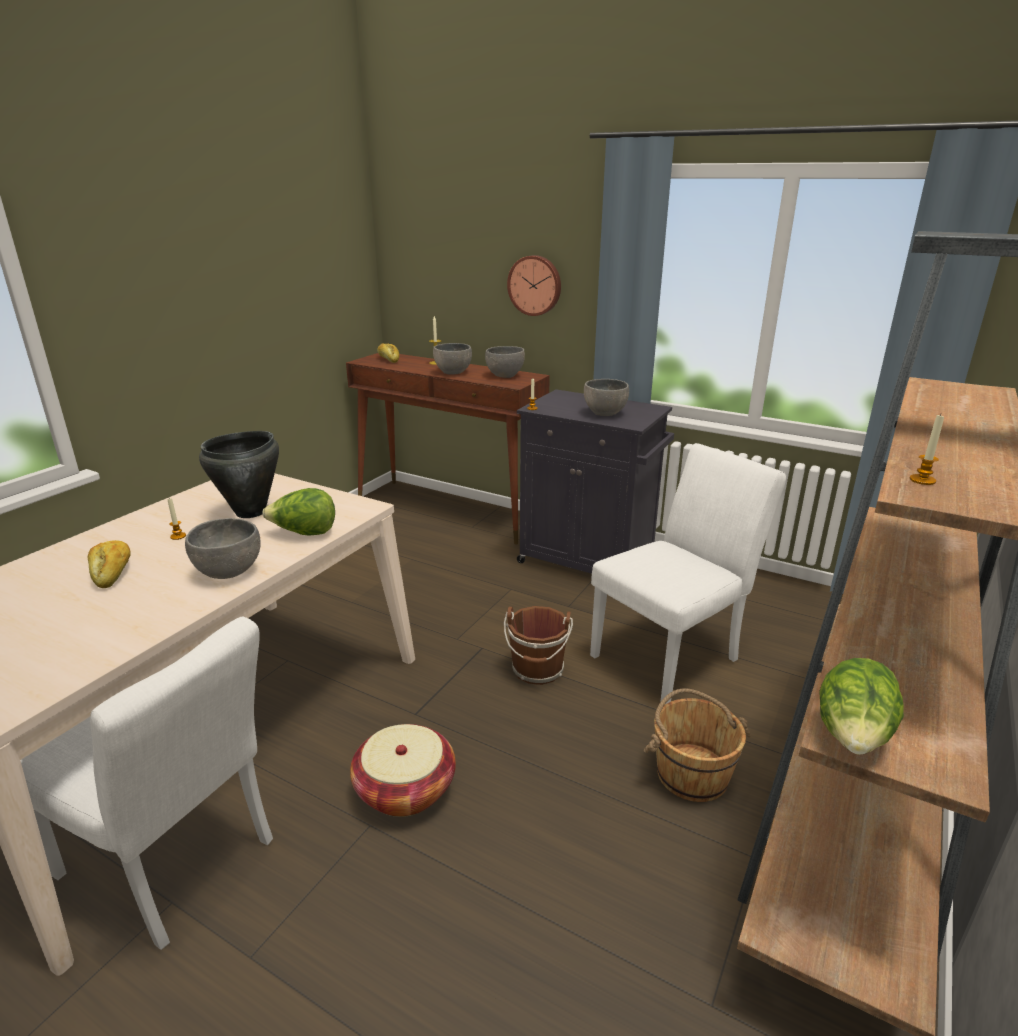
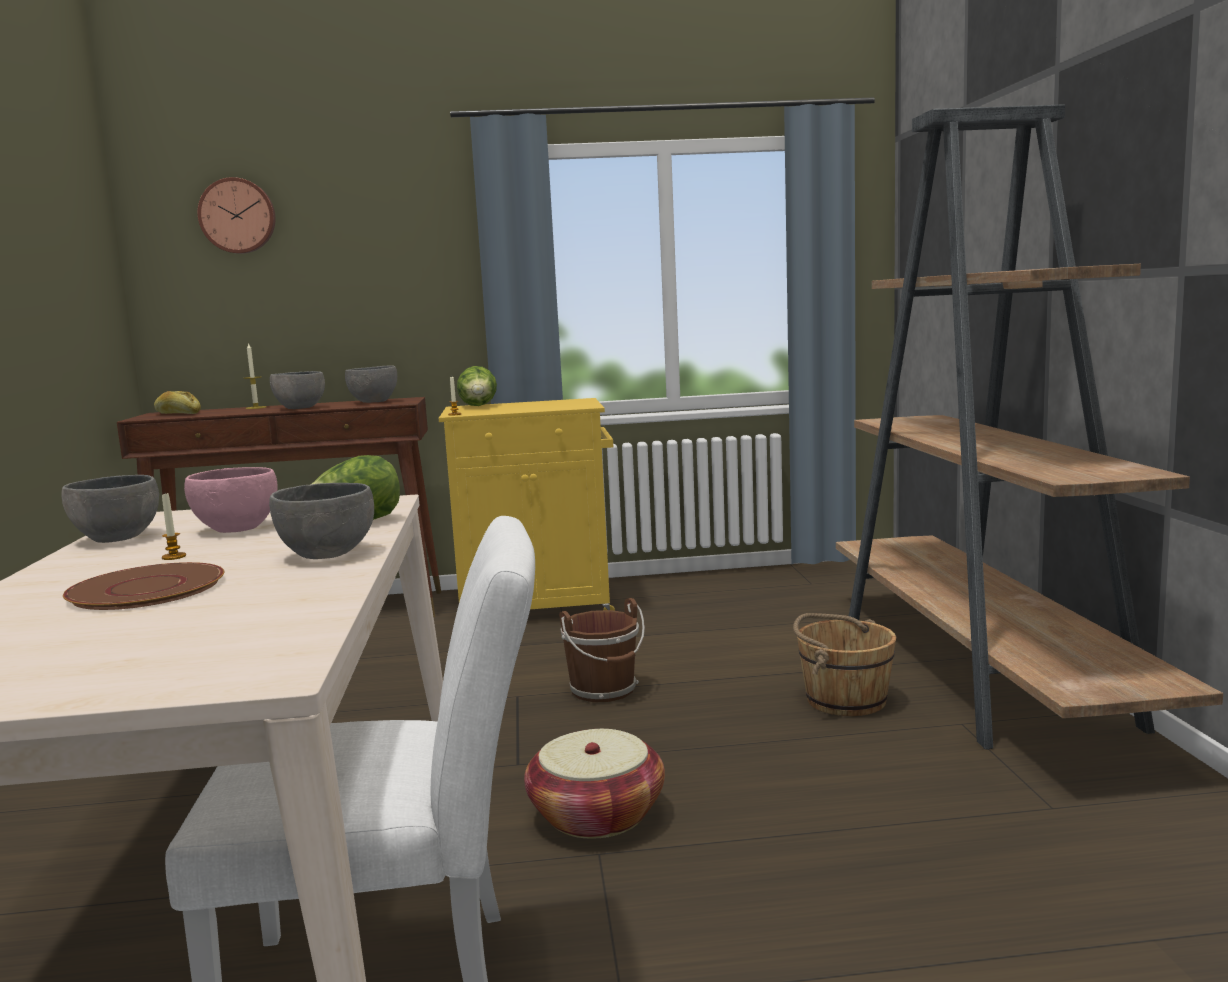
camera: 35 degrees left, 15 degrees down
(113, 572) = (145, 589): bread -> brown plate
(251, 512) = (238, 528): black cooking pot -> pink bowl
(535, 285) = (388, 291): wall clock -> wall clock (238, 216)
(589, 561) = (539, 607): black cabinet -> yellow cabinet
(605, 413) = (541, 407): grey bowl -> grey bowl (117, 538)
(672, 654) = (717, 640): white chair -> none
(852, 737) = (1071, 476): lettuce -> lettuce (478, 406)
(922, 480) = (1027, 269): candle -> none

